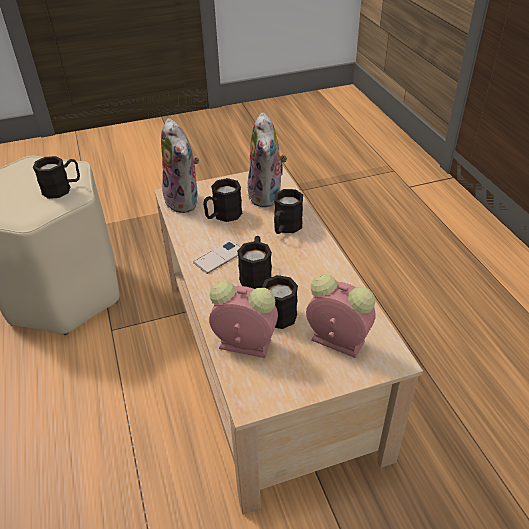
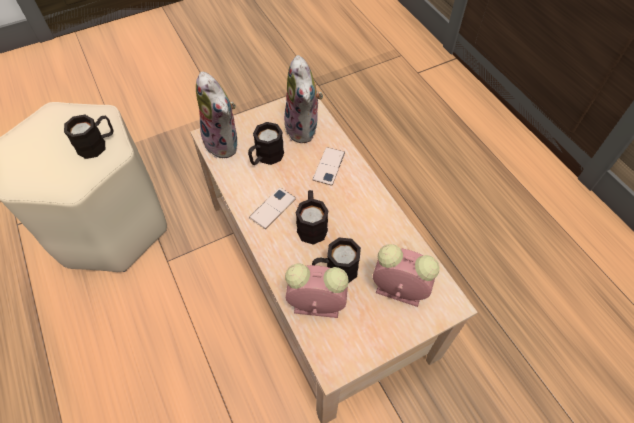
camera: 10 degrees left, 15 degrees up
(285, 228) = (329, 166): black mug -> phone

